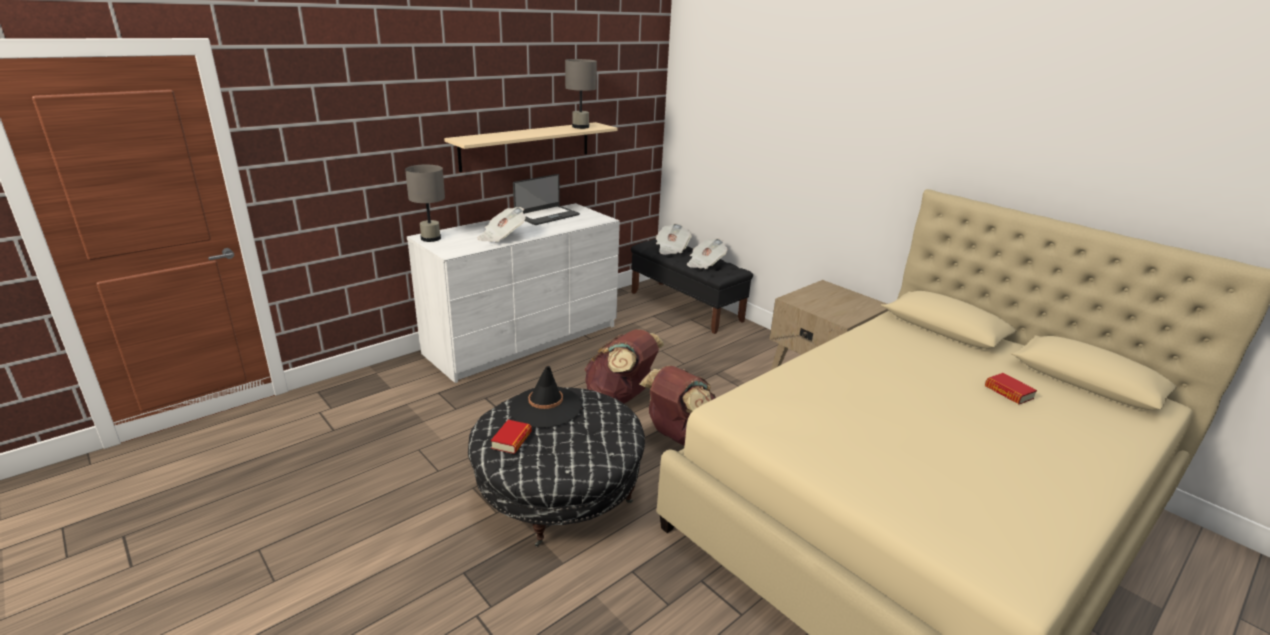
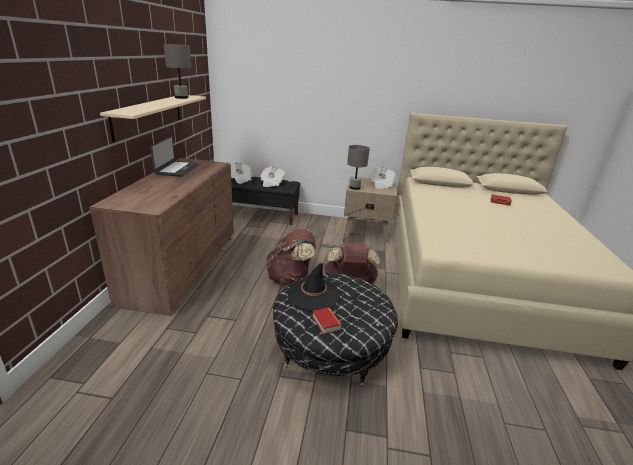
camera: 40 degrees left, 0 degrees up
(431, 238) = (116, 203): grey table lamp -> grey table lamp (354, 187)
(502, 237) = (172, 189): newspaper -> newspaper (381, 184)
(523, 339) = (181, 268): white dresser -> brown dresser

